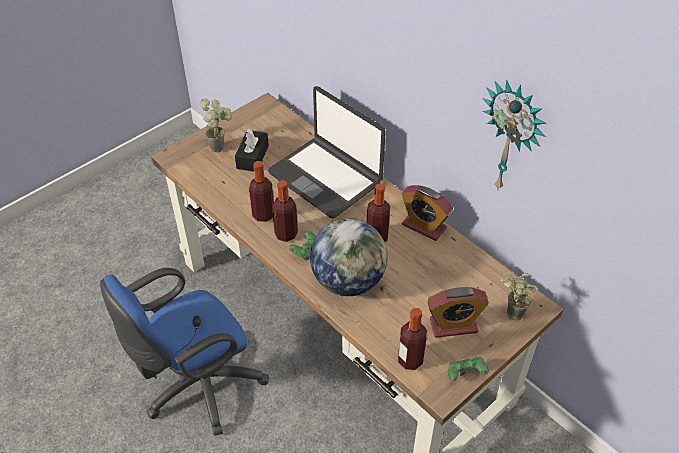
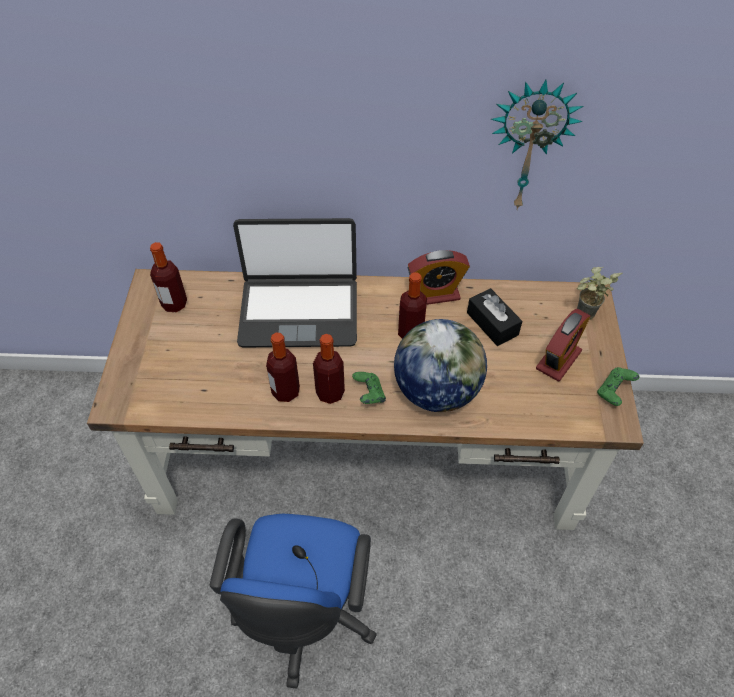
camera: 45 degrees left, 5 degrees up
(221, 146) = (155, 356): potted plant -> none
(252, 157) = (203, 343): black tissue box -> black tissue box (492, 324)
(410, 360) = (565, 417): bottle -> bottle (174, 304)

